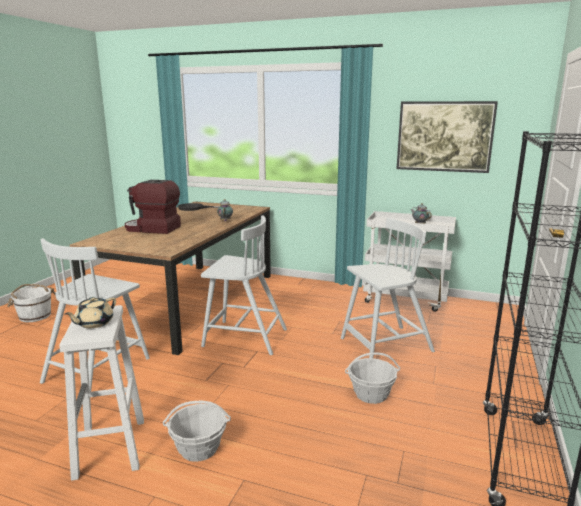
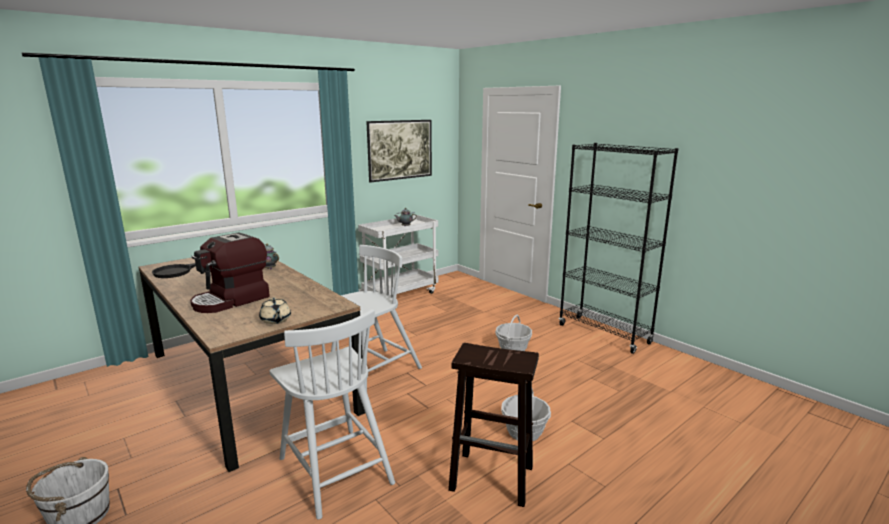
camera: 60 degrees left, 0 degrees up
(94, 323) = (497, 357): beige teapot -> beige teapot (275, 320)
(111, 449) = (493, 478): white stool -> brown stool
(384, 345) = (458, 324): white chair -> none

